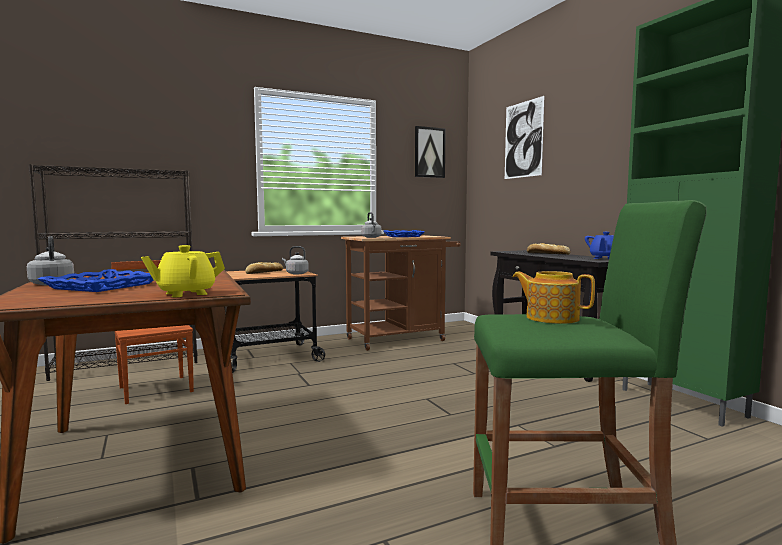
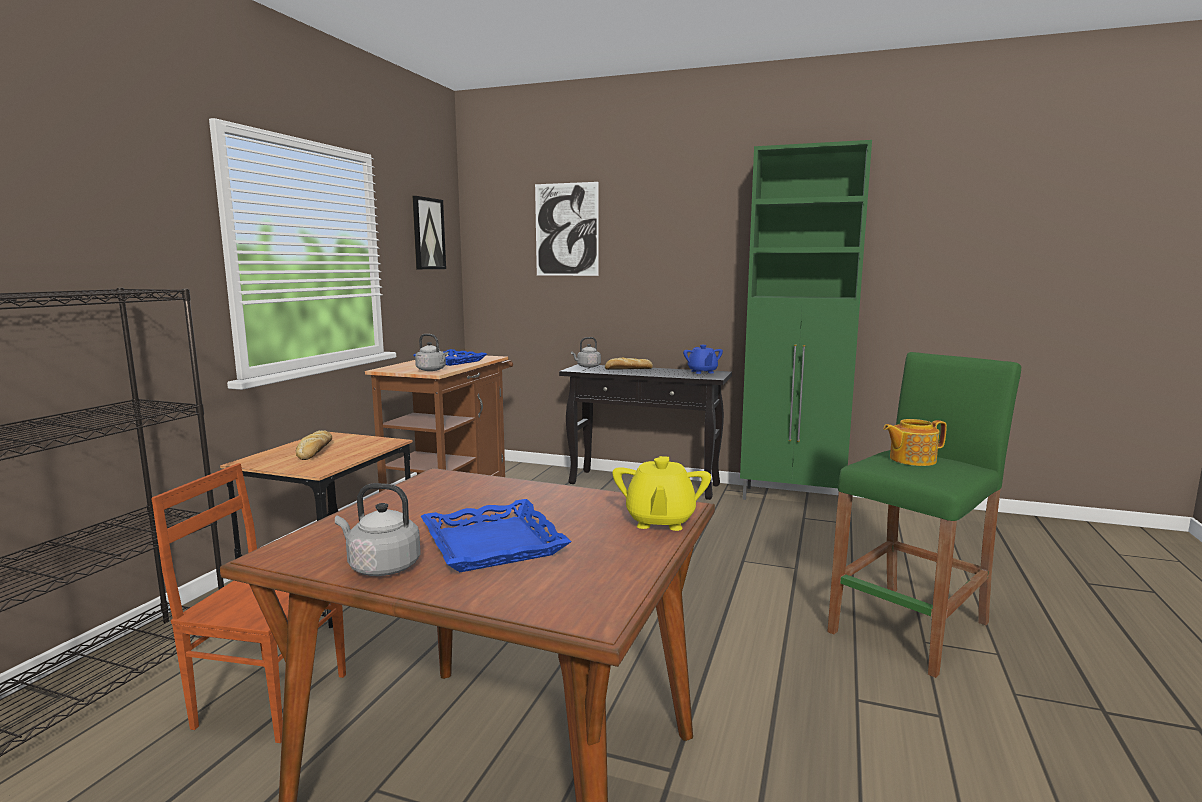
camera: 45 degrees left, 5 degrees up
(296, 273) = (376, 444): grey kettle -> grey kettle (587, 366)

